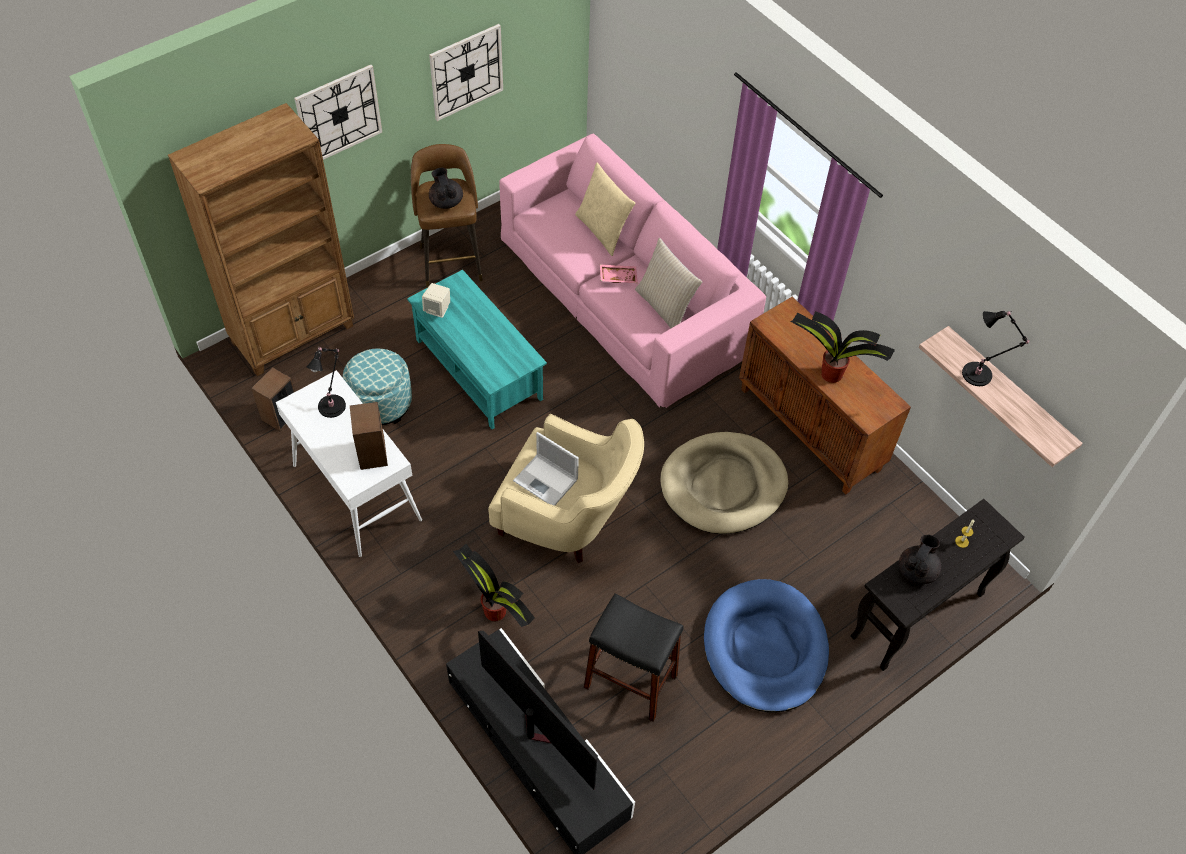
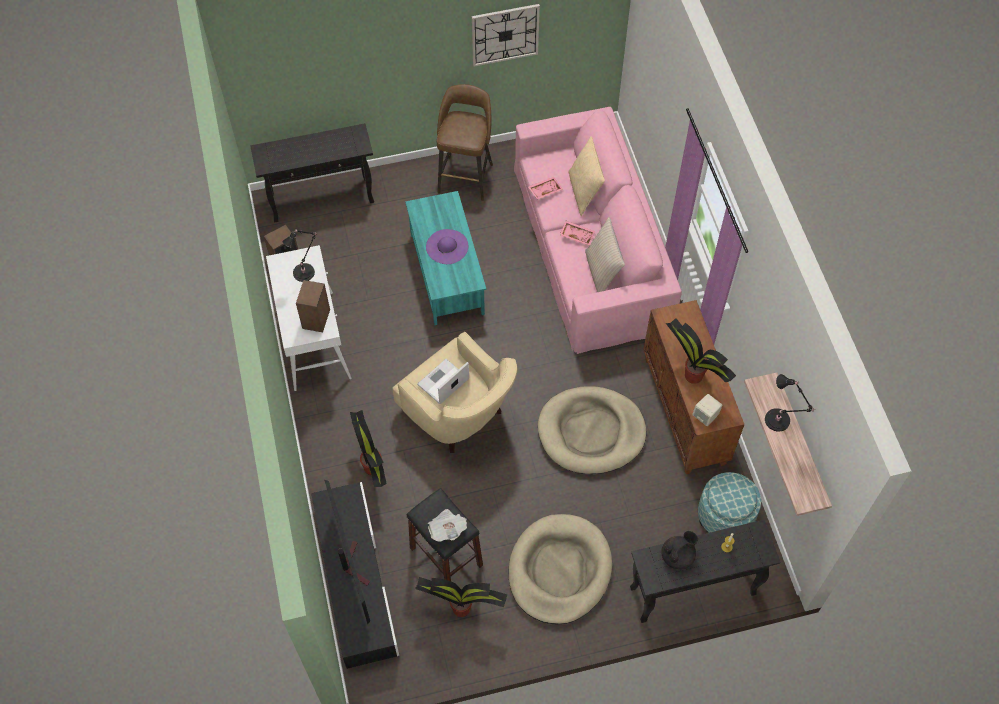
camera: 25 degrees right, 5 degrees up
(294, 334) = (322, 199): brown bookcase -> black console table
(339, 114) = (386, 46): wall clock -> none
(381, 403) = (362, 276): ottoman -> ottoman (725, 516)
(437, 309) = (423, 218): beige speaker -> beige speaker (705, 416)
(446, 201) = (462, 132): black teapot -> none
(479, 331) = (447, 246): none -> purple hat
(546, 481) = (442, 382): laptop -> laptop turned 75 degrees clockwise
(559, 241) = (544, 190): none -> pink tray
(647, 637) = (447, 529): none -> newspaper
(678, 733) = (462, 608): none -> potted plant
(765, 648) = (559, 570): blue dog bed -> beige dog bed

